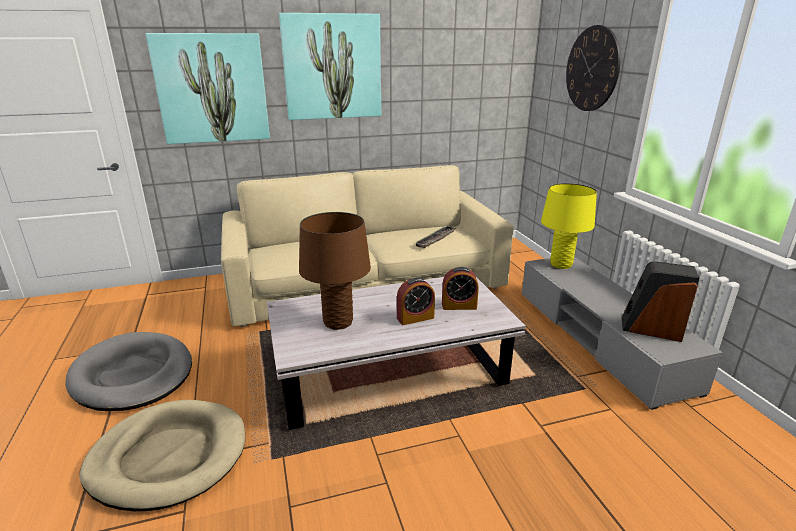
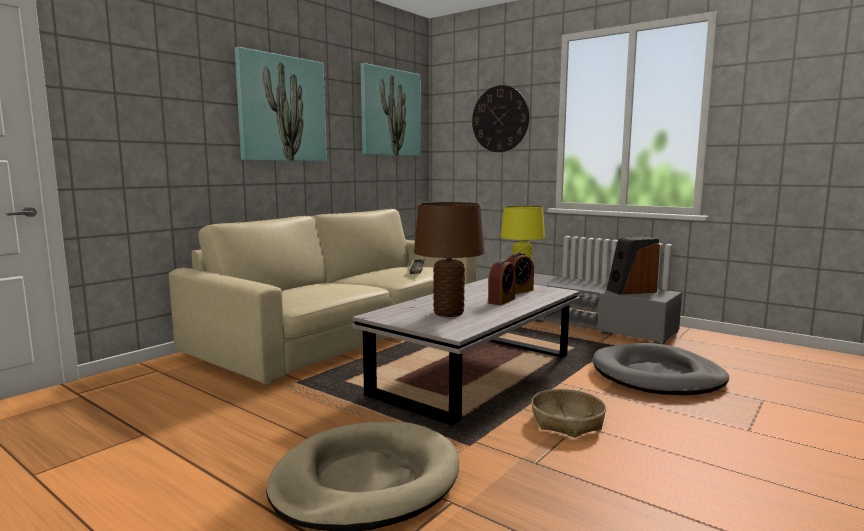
camera: 35 degrees left, 15 degrees down
(133, 375) = (196, 450): grey dog bed -> grey dog bed (657, 375)
(212, 89) = (162, 119): picture -> picture (390, 112)
(382, 473) = (567, 422): none -> basket

